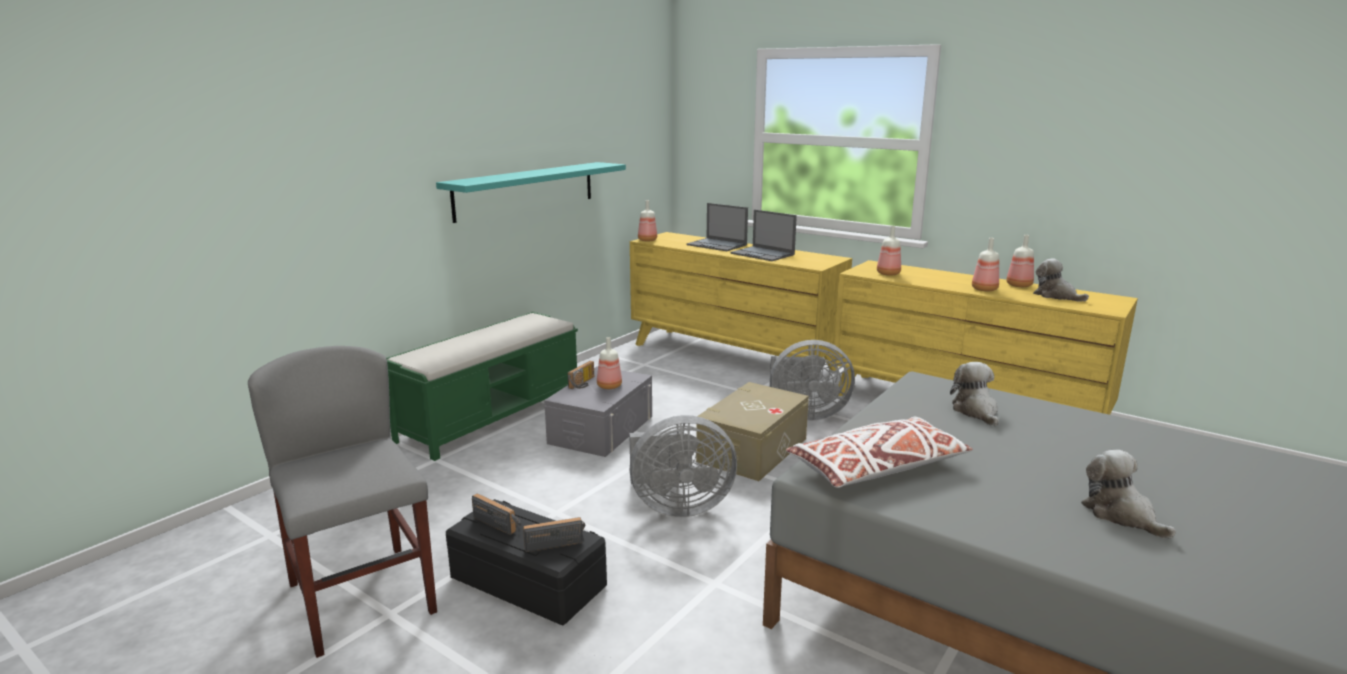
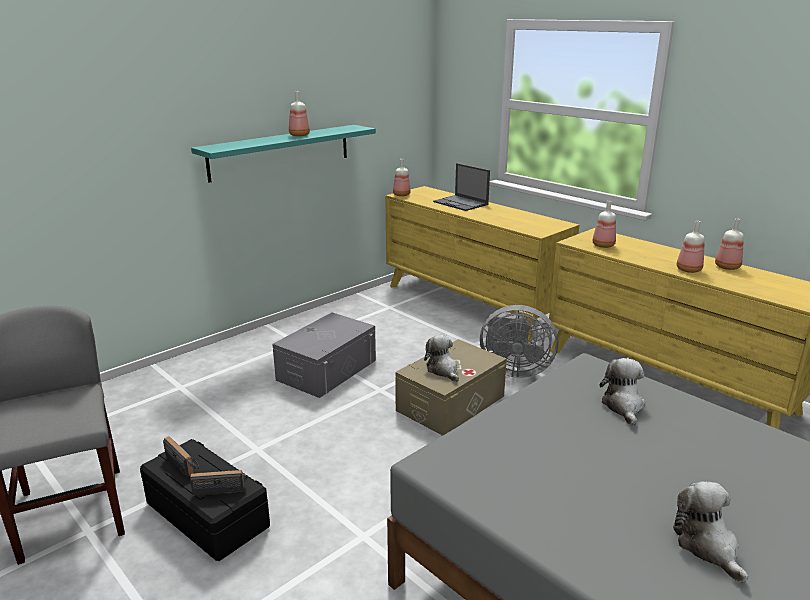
camera: 10 degrees right, 5 degrees up
(492, 416) = (242, 349): green bench -> none
(583, 383) = (312, 329): radio -> none
(608, 386) = (332, 334): bottle -> bottle (298, 135)
(677, 506) = (361, 454): grey fan -> none
(763, 254) = (497, 216): laptop -> none
(878, 468) = (493, 463): white pillow -> none
(1056, 296) = (758, 282): plush toy -> plush toy (443, 370)

